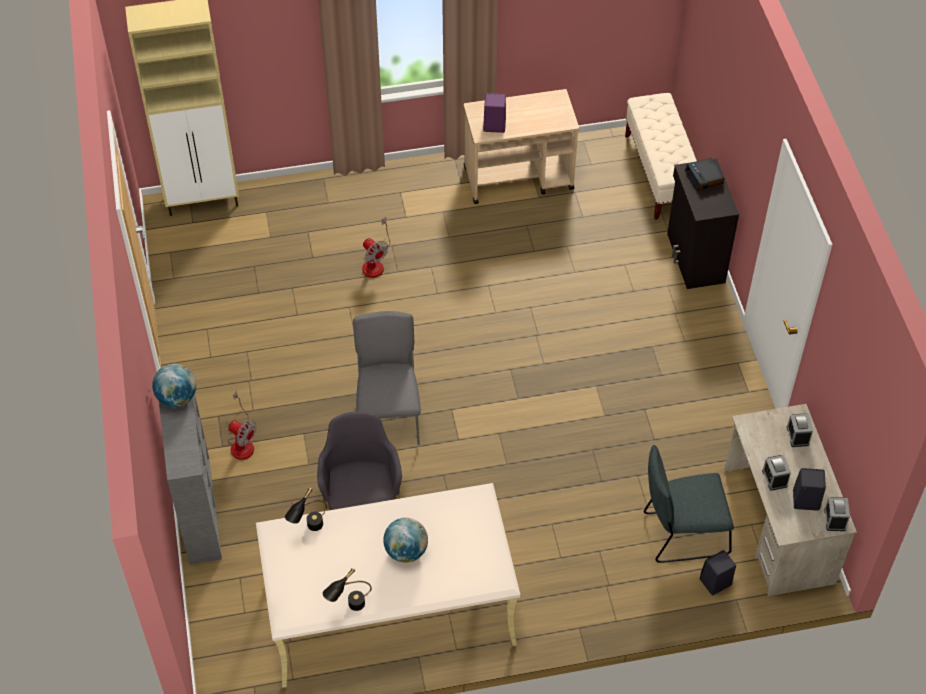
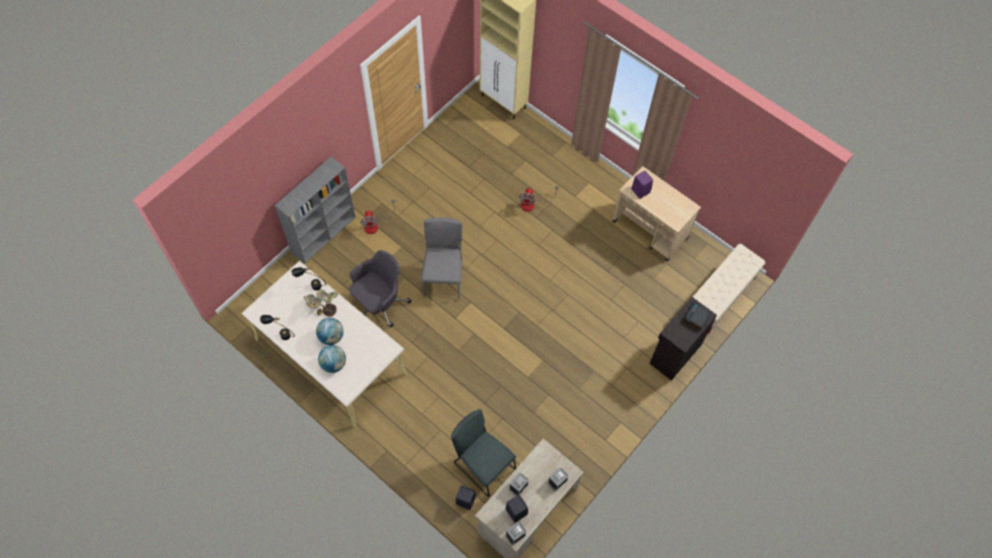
camera: 50 degrees right, 10 degrees up
(177, 398) = (324, 175): globe -> globe (333, 364)
(351, 533) = (323, 305): none -> potted plant
(389, 415) = (443, 276): grey chair -> grey chair turned 45 degrees counterclockwise

